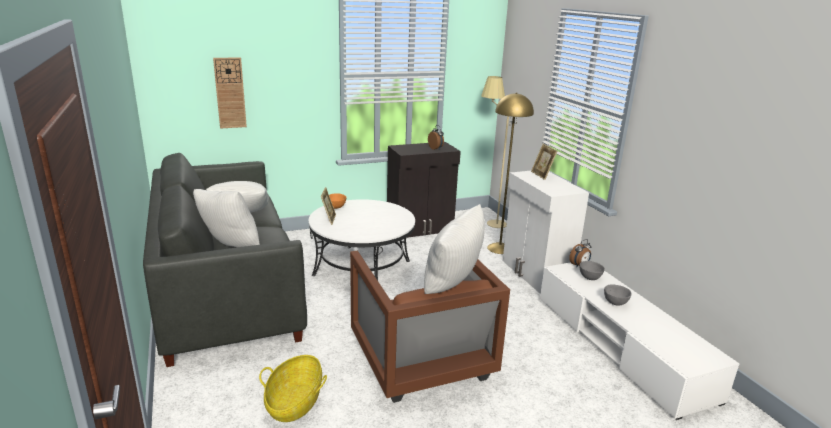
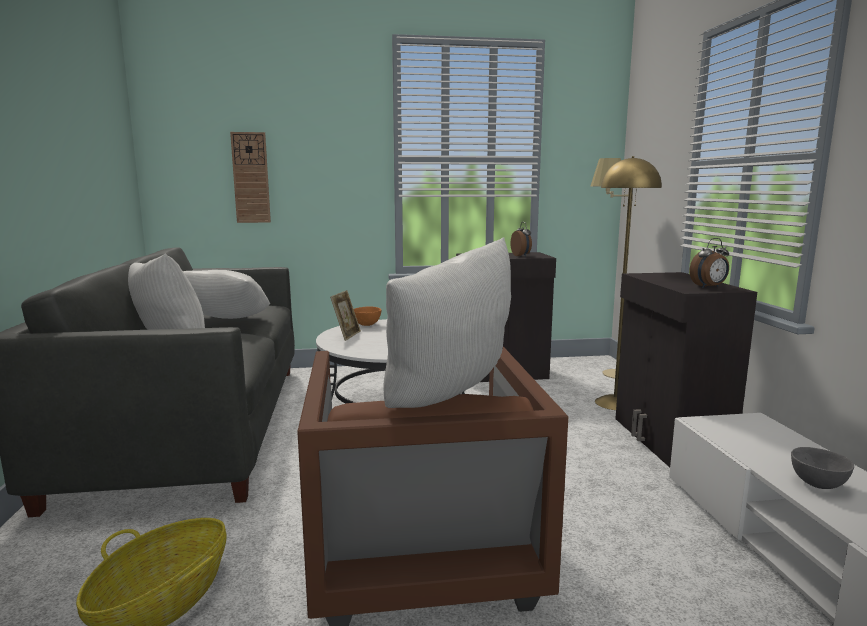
camera: 15 degrees right, 10 degrees down
(535, 274) = (668, 440): white cabinet -> black cabinet
(542, 175) = (675, 276): picture frame -> none
(579, 265) = (743, 420): alarm clock -> alarm clock (709, 287)
(589, 277) = (762, 439): grey bowl -> none

